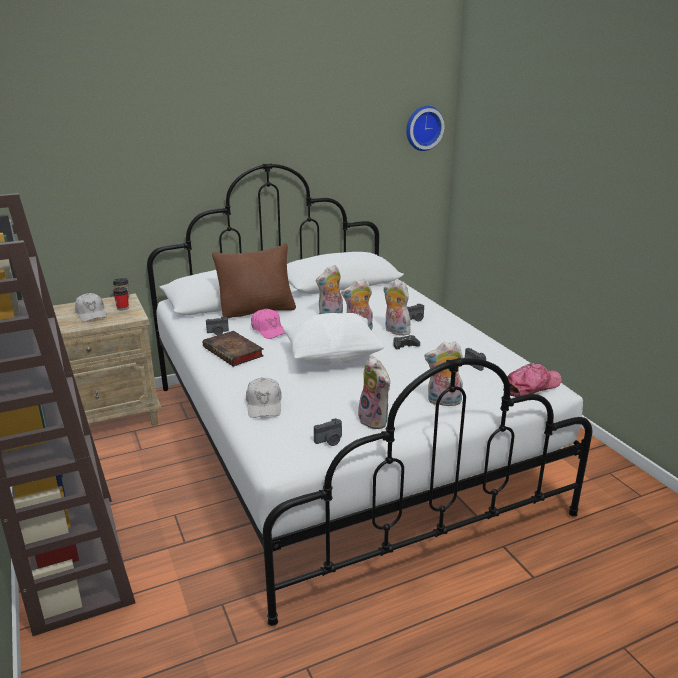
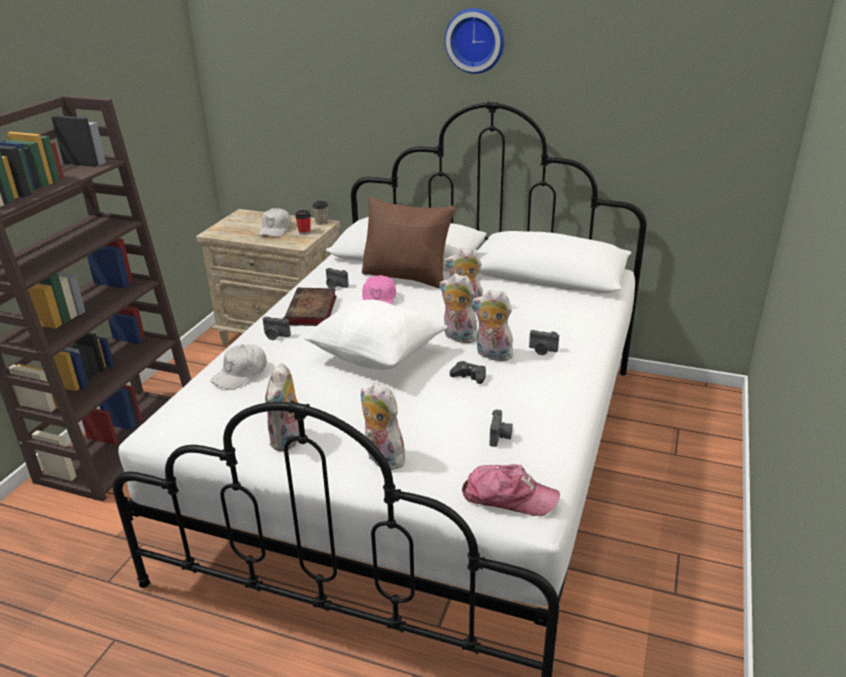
camera: 45 degrees right, 5 degrees up
(329, 441) = (220, 437): camera -> camera (275, 336)
(395, 331) = (492, 355): plush toy -> plush toy turned 60 degrees counterclockwise
(423, 128) = (749, 82): wall clock -> wall clock (475, 40)

